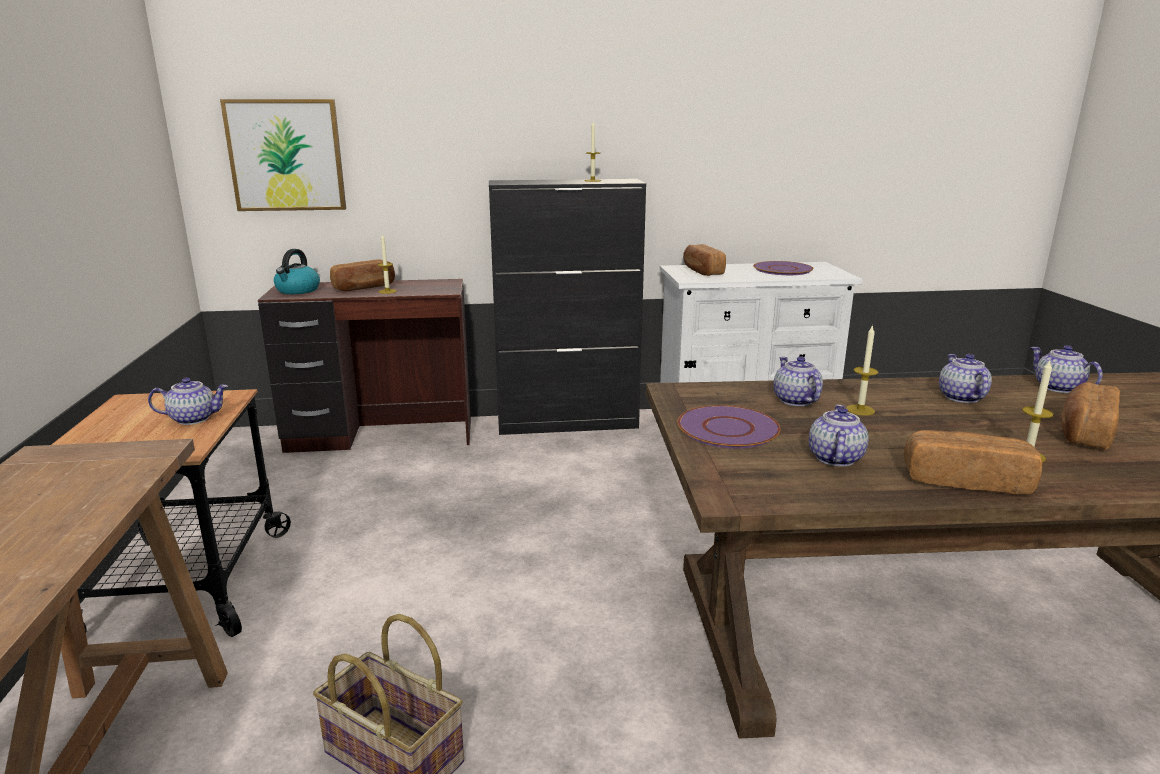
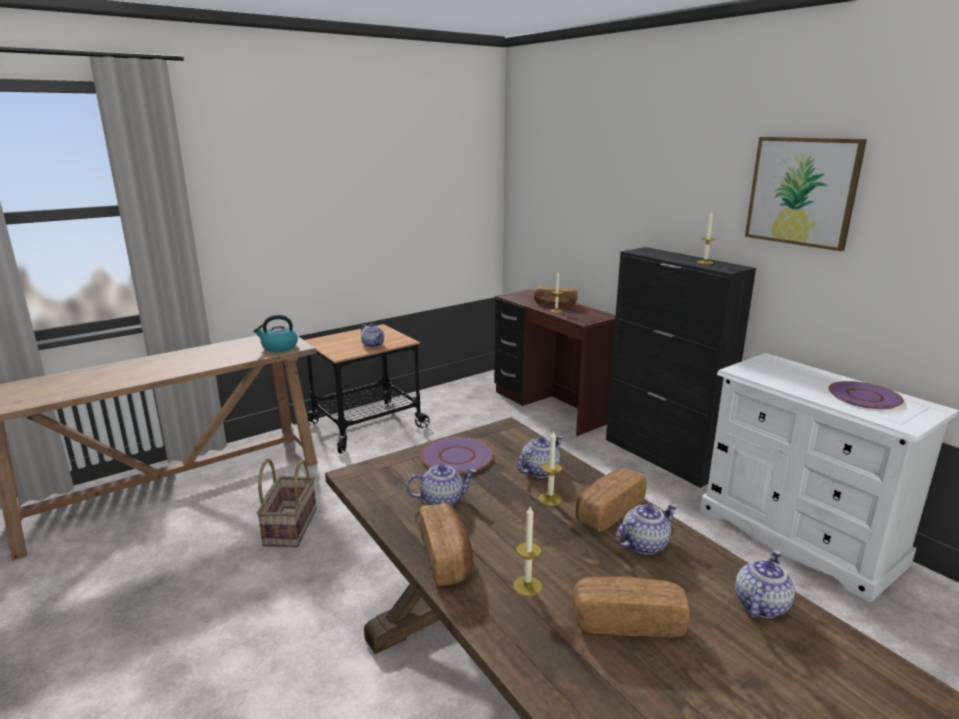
camera: 60 degrees right, 0 degrees up
(286, 155) = (546, 210): picture -> picture (802, 191)
(298, 290) = (523, 296): kettle -> kettle (279, 347)
(702, 271) = (777, 369): bread -> bread (608, 511)

